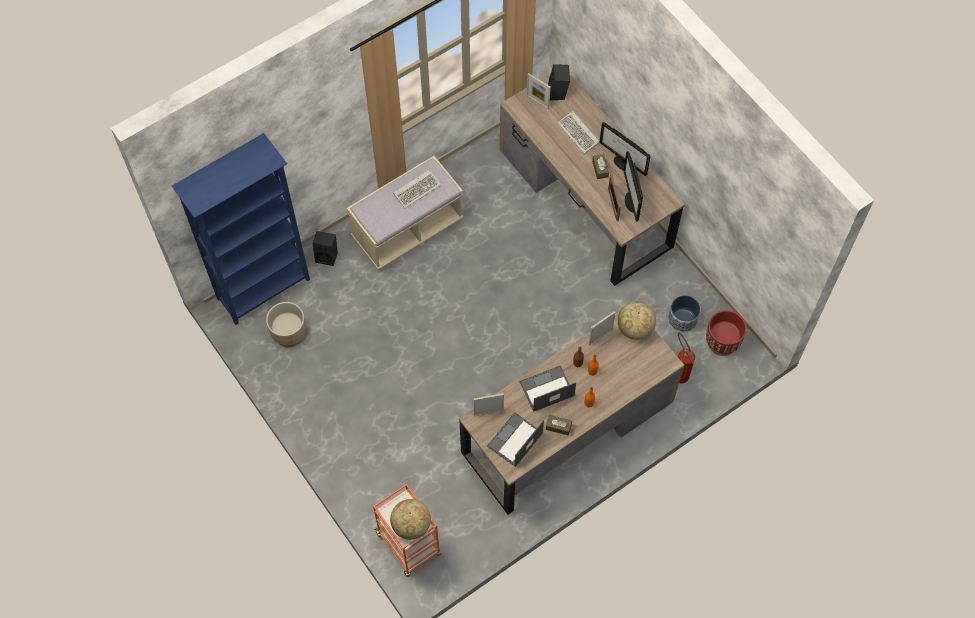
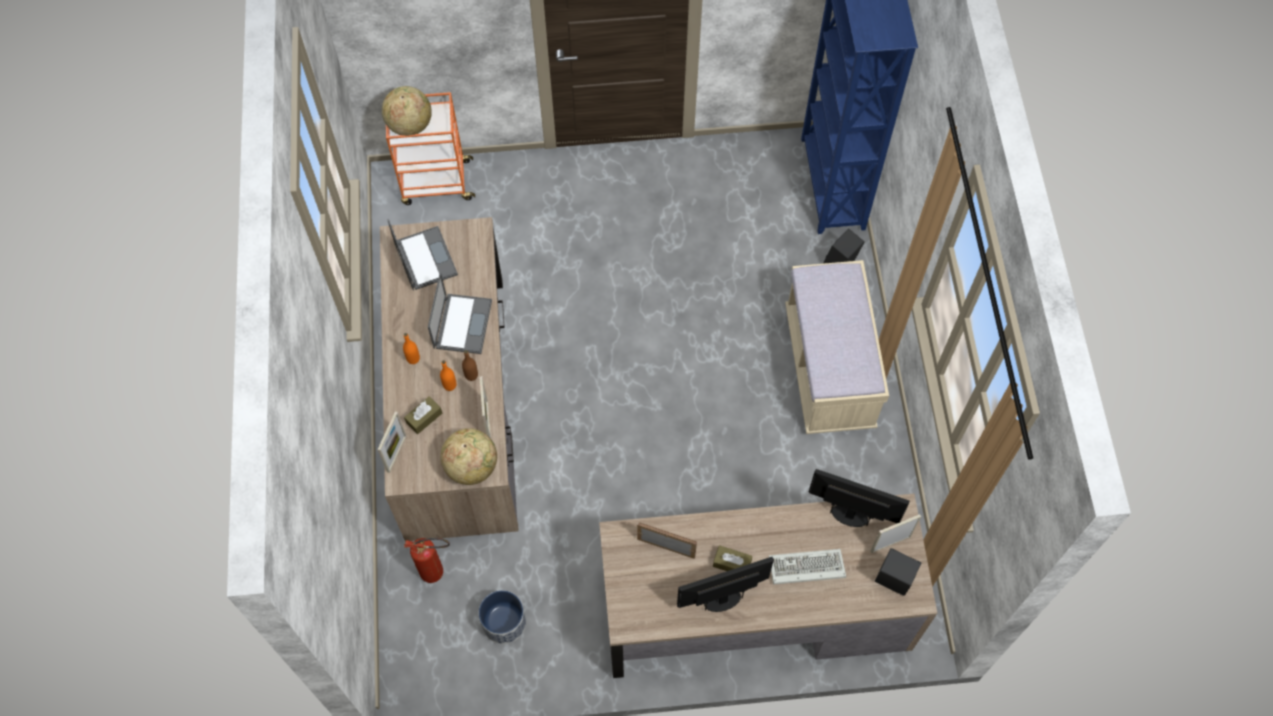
camera: 120 degrees right, 0 degrees up
(289, 334) = (757, 183): beige planter -> none
(417, 189) = (843, 346): keyboard -> none
(488, 412) = (476, 249): picture frame -> picture frame (396, 453)
(558, 427) = (408, 310): brown tissue box -> brown tissue box (424, 418)
(631, 201) = (656, 573): monitor -> monitor (850, 515)
(722, 342) = (441, 653): red planter -> none

